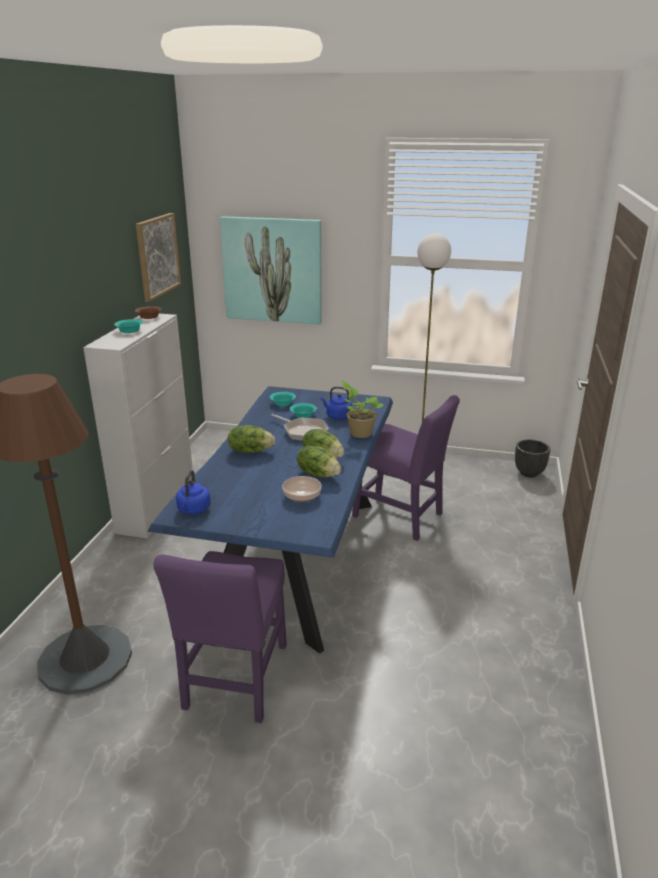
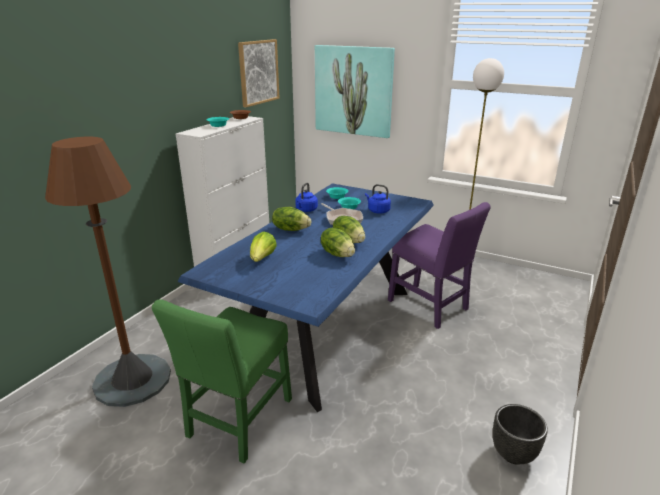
camera: 15 degrees right, 0 degrees up
(193, 510) = (219, 269): blue kettle -> blue kettle (306, 210)
(235, 681) = (238, 422): purple chair -> green chair
(237, 491) = (262, 259): none -> lettuce
(302, 495) = (314, 269): bowl -> none
(359, 433) = (390, 225): potted plant -> none
(529, 473) = (562, 285): black planter -> black planter (514, 454)

